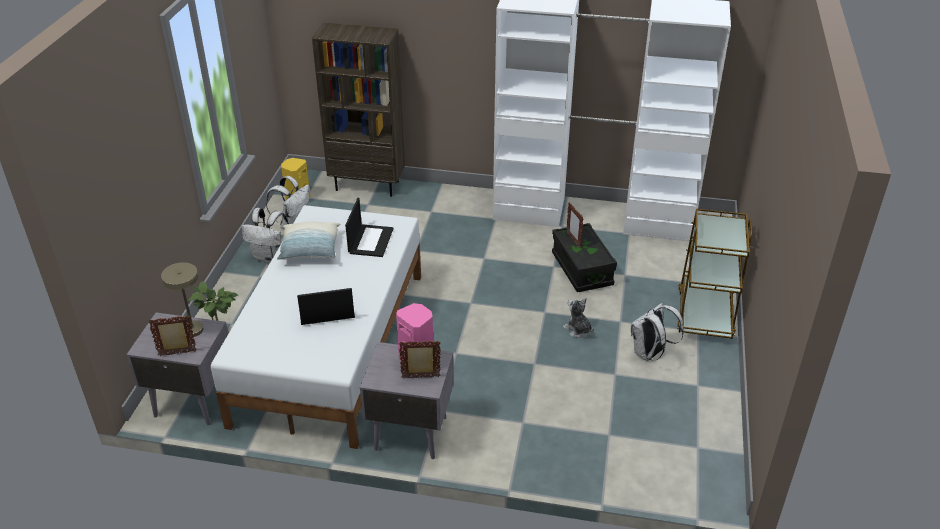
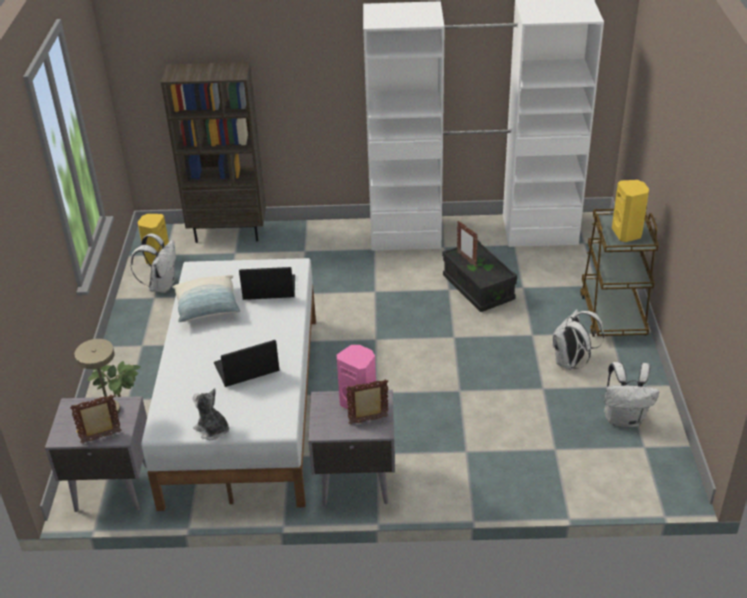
camera: 10 degrees left, 0 degrees up
(270, 257) = (147, 323): white backpack -> white backpack (624, 418)
(370, 240) = (268, 288): laptop -> laptop turned 90 degrees counterclockwise
(578, 330) = (493, 350): plush toy -> plush toy (212, 430)
(723, 236) = (627, 234): none -> yellow speaker

